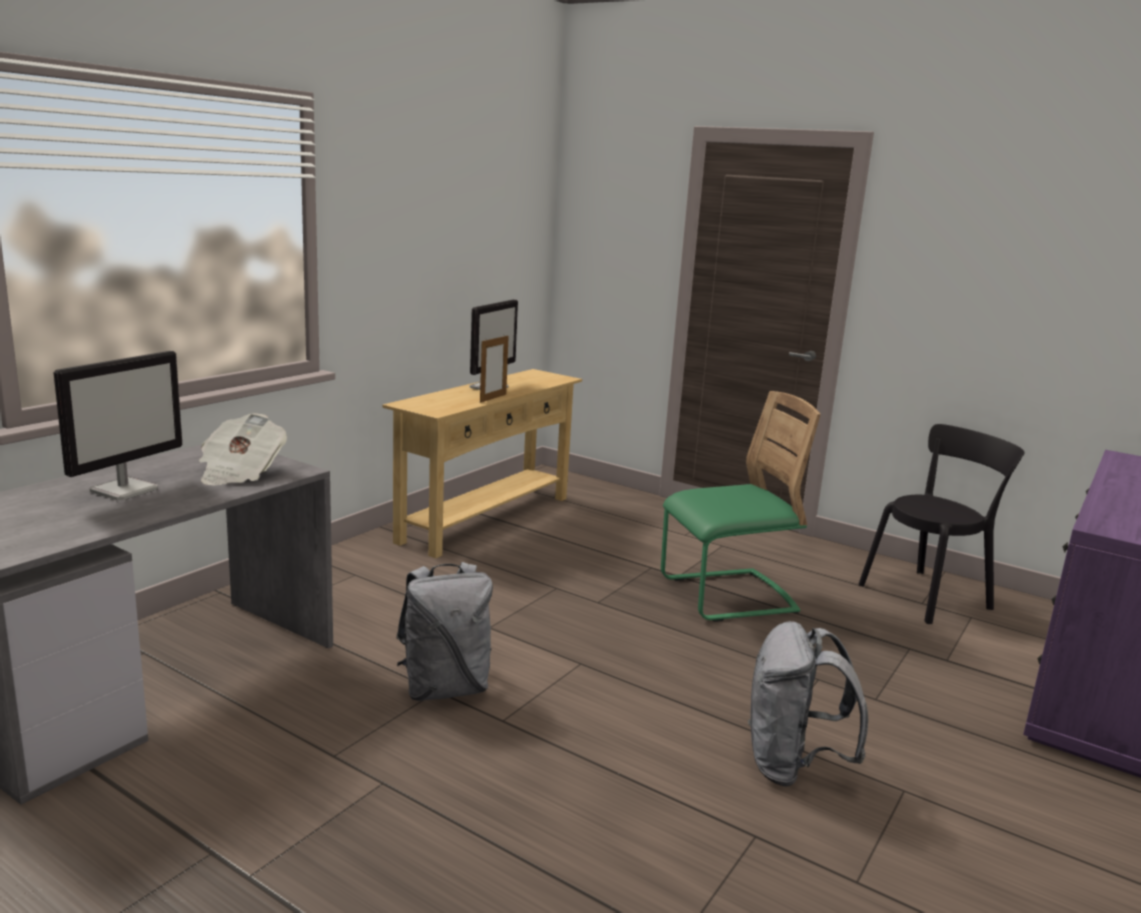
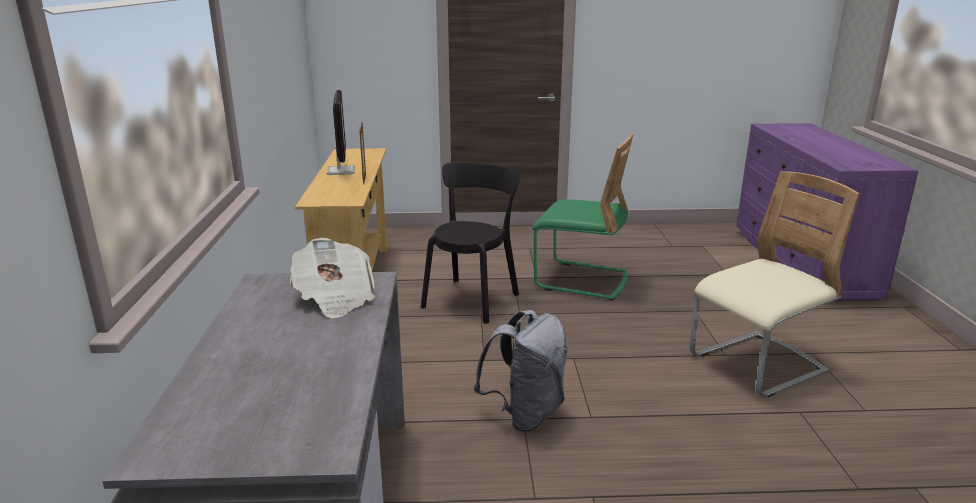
camera: 35 degrees left, 5 degrees up
(125, 490) = (277, 350): monitor -> none
(727, 596) = (581, 280): green chair -> green chair turned 75 degrees clockwise
(792, 766) = (757, 365): grey backpack -> beige chair
(928, 595) = (668, 240): black chair -> black chair (473, 299)

